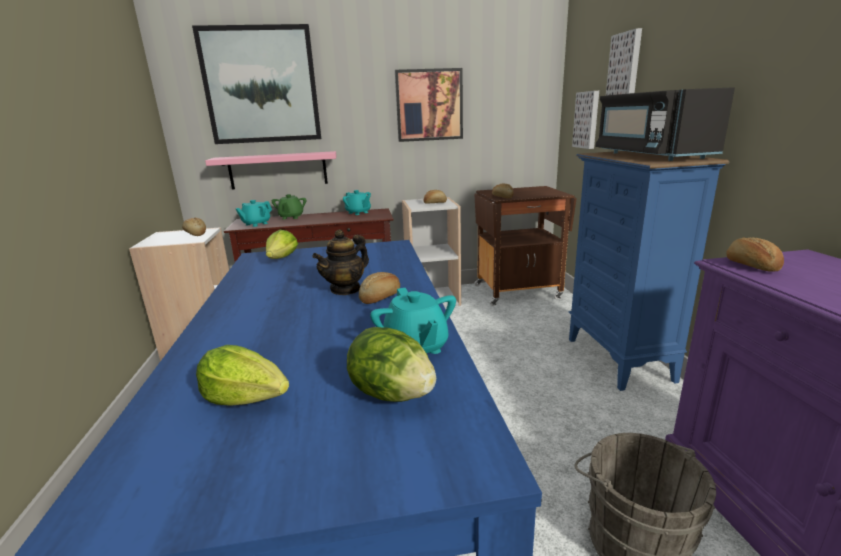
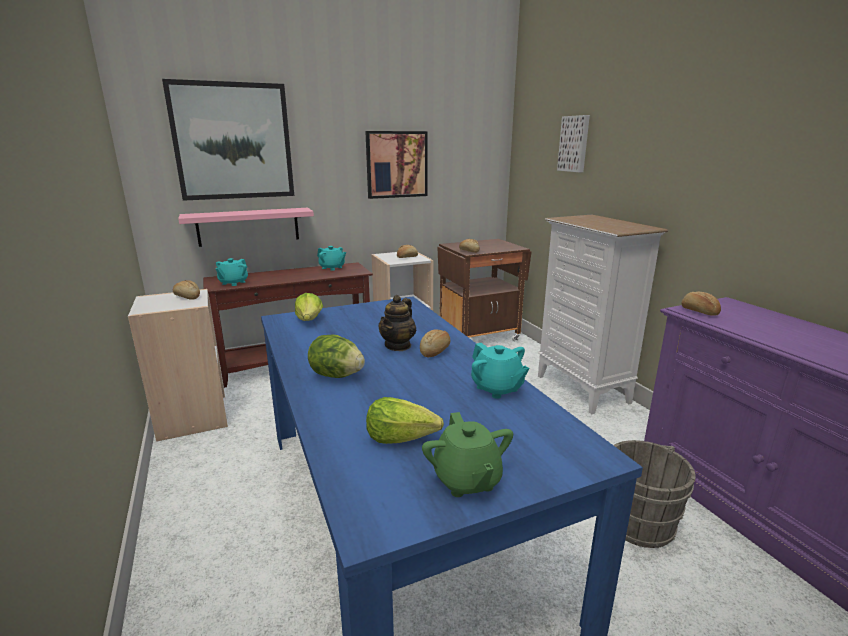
camera: 15 degrees left, 0 degrees up
(291, 217) = (264, 274): green teapot -> green teapot (466, 480)
(392, 394) = (507, 422): lettuce -> lettuce (336, 375)
(587, 120) = (538, 183): picture -> none
(618, 360) = (582, 390): blue dresser -> white dresser
(650, 155) = (607, 222): black microwave -> none

